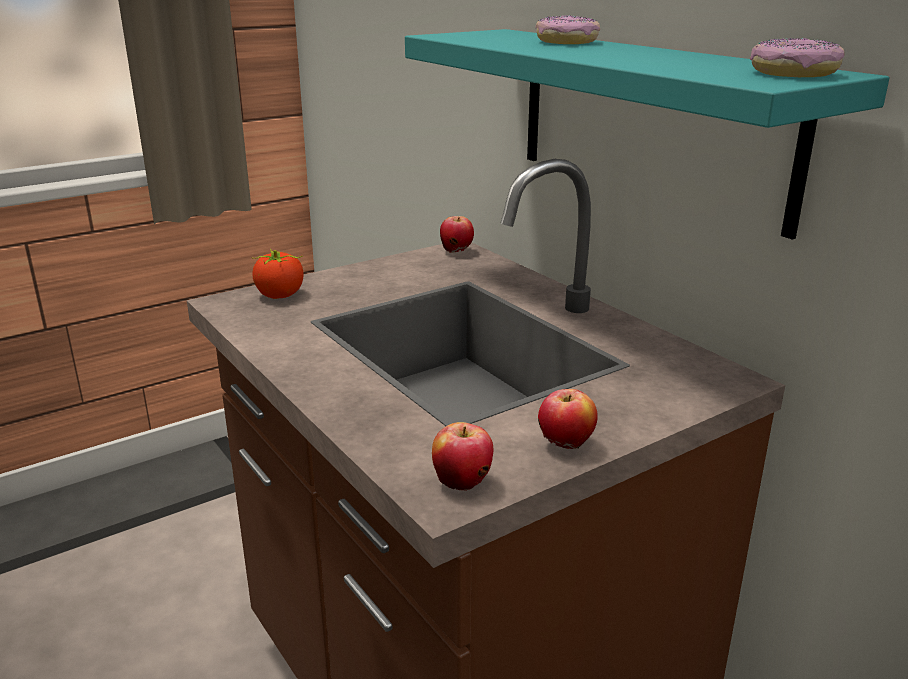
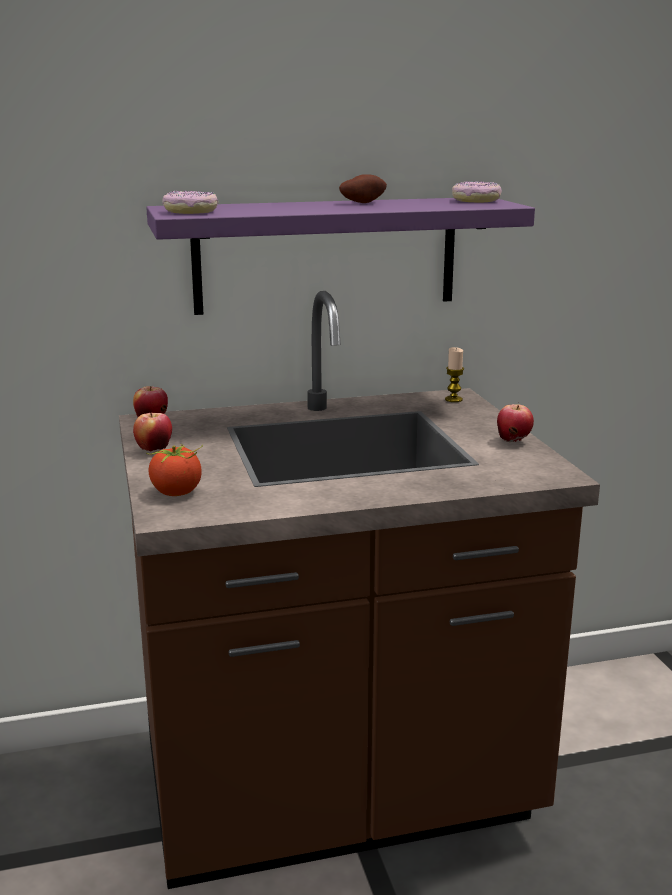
camera: 70 degrees left, 5 degrees down
(462, 483) = (545, 470): apple -> apple (154, 450)
(567, 41) = (276, 205): donut -> donut (191, 211)
(648, 122) = (326, 255): turquoise shelf -> purple shelf
(649, 52) = (362, 203): none -> potato
(709, 380) = (453, 399): none -> candle

